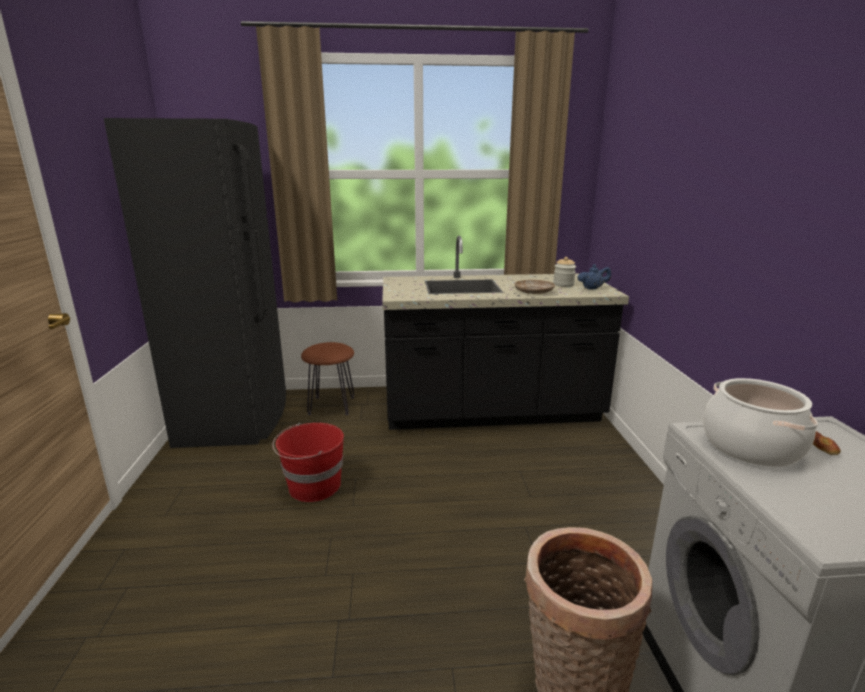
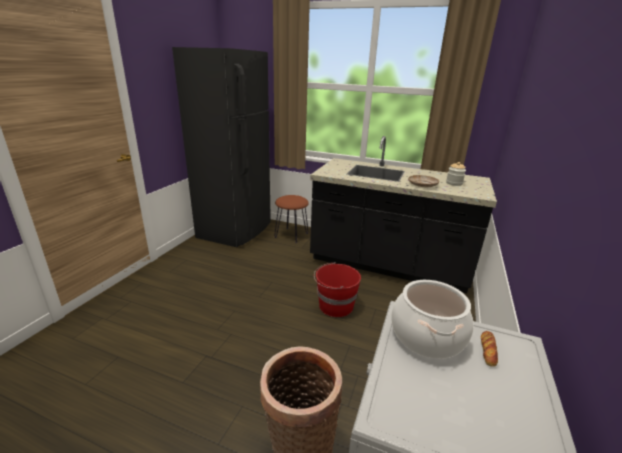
camera: 25 degrees right, 5 degrees up
(313, 487) = (247, 279): red bucket -> red bucket (335, 306)
(592, 288) = (473, 190): blue teapot -> none

